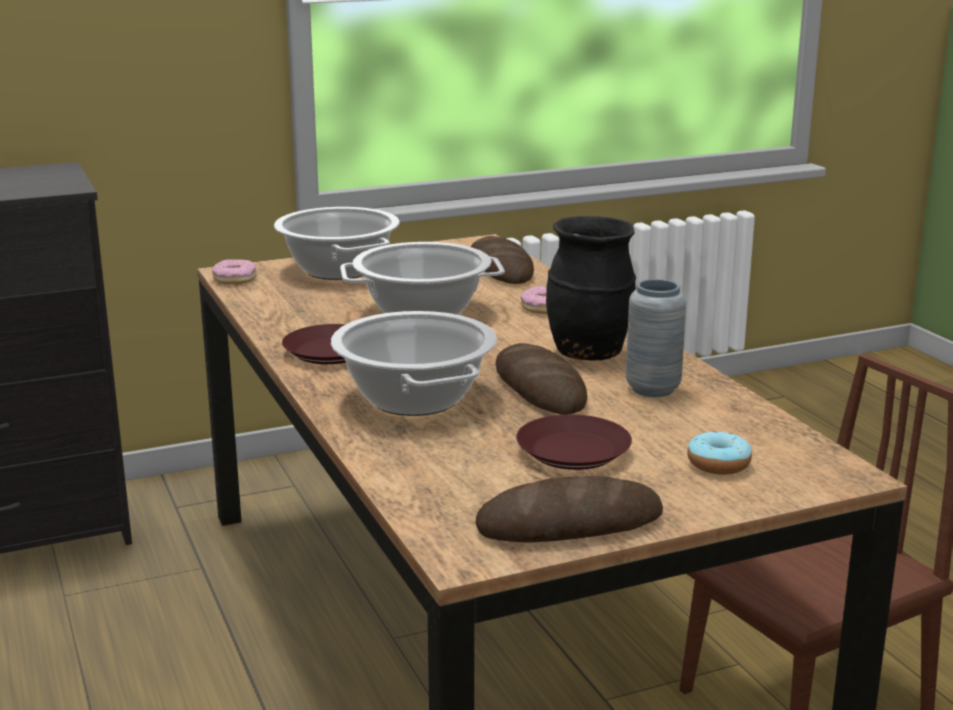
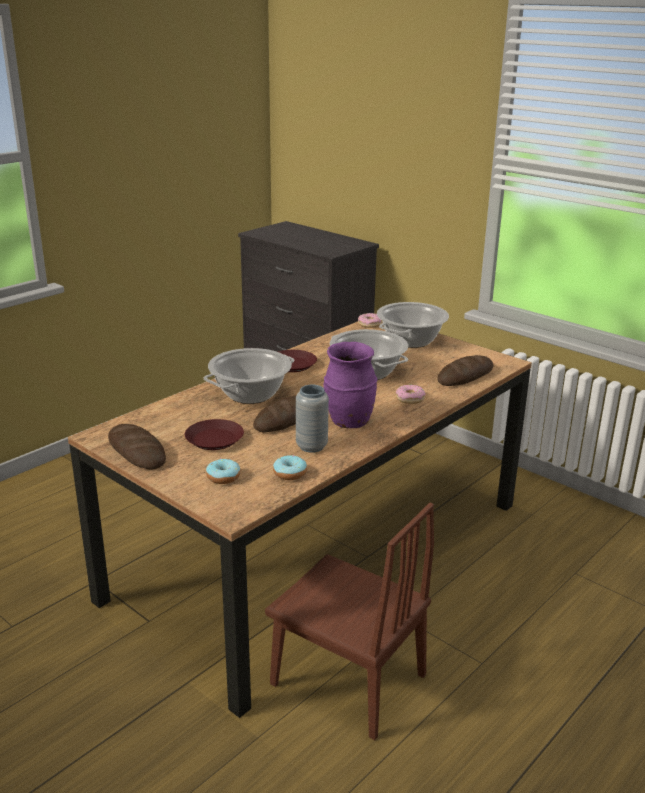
camera: 65 degrees right, 5 degrees up
(589, 353) = (349, 422): black vase -> purple vase
(733, 417) = (290, 473): none -> donut

